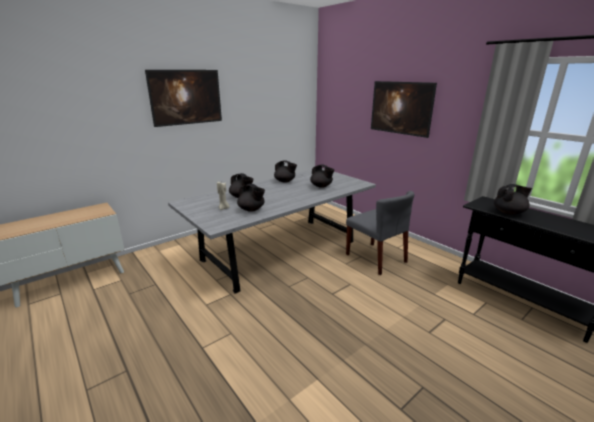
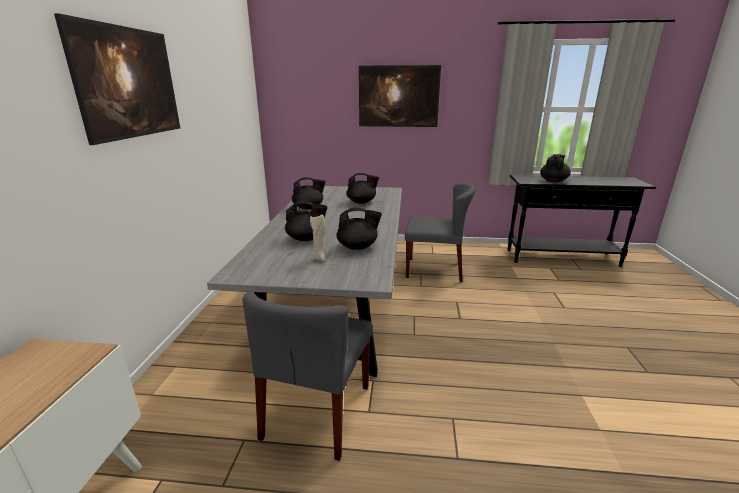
camera: 45 degrees left, 0 degrees up
(190, 291) = (317, 412): none -> grey chair

